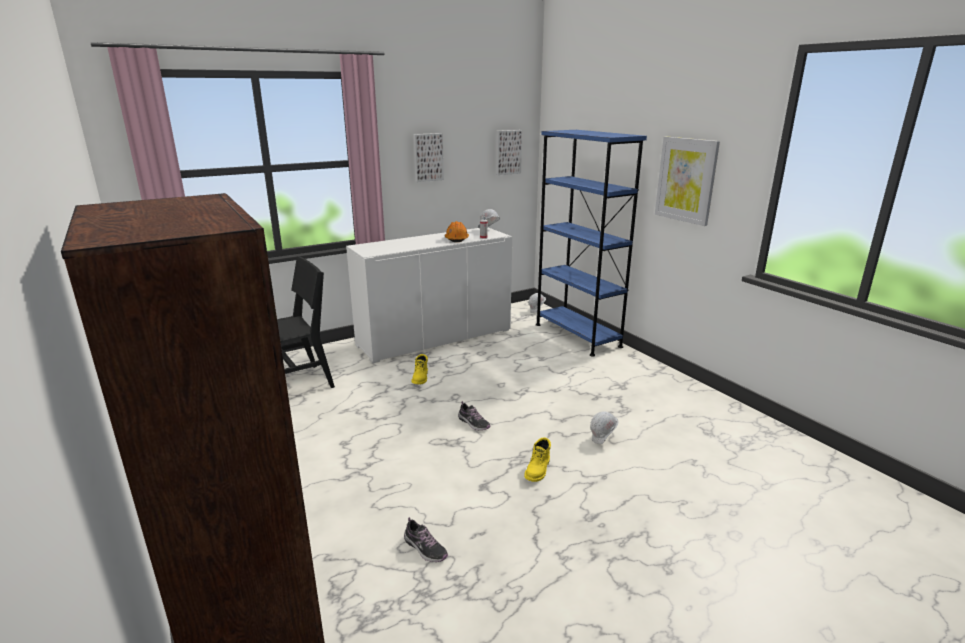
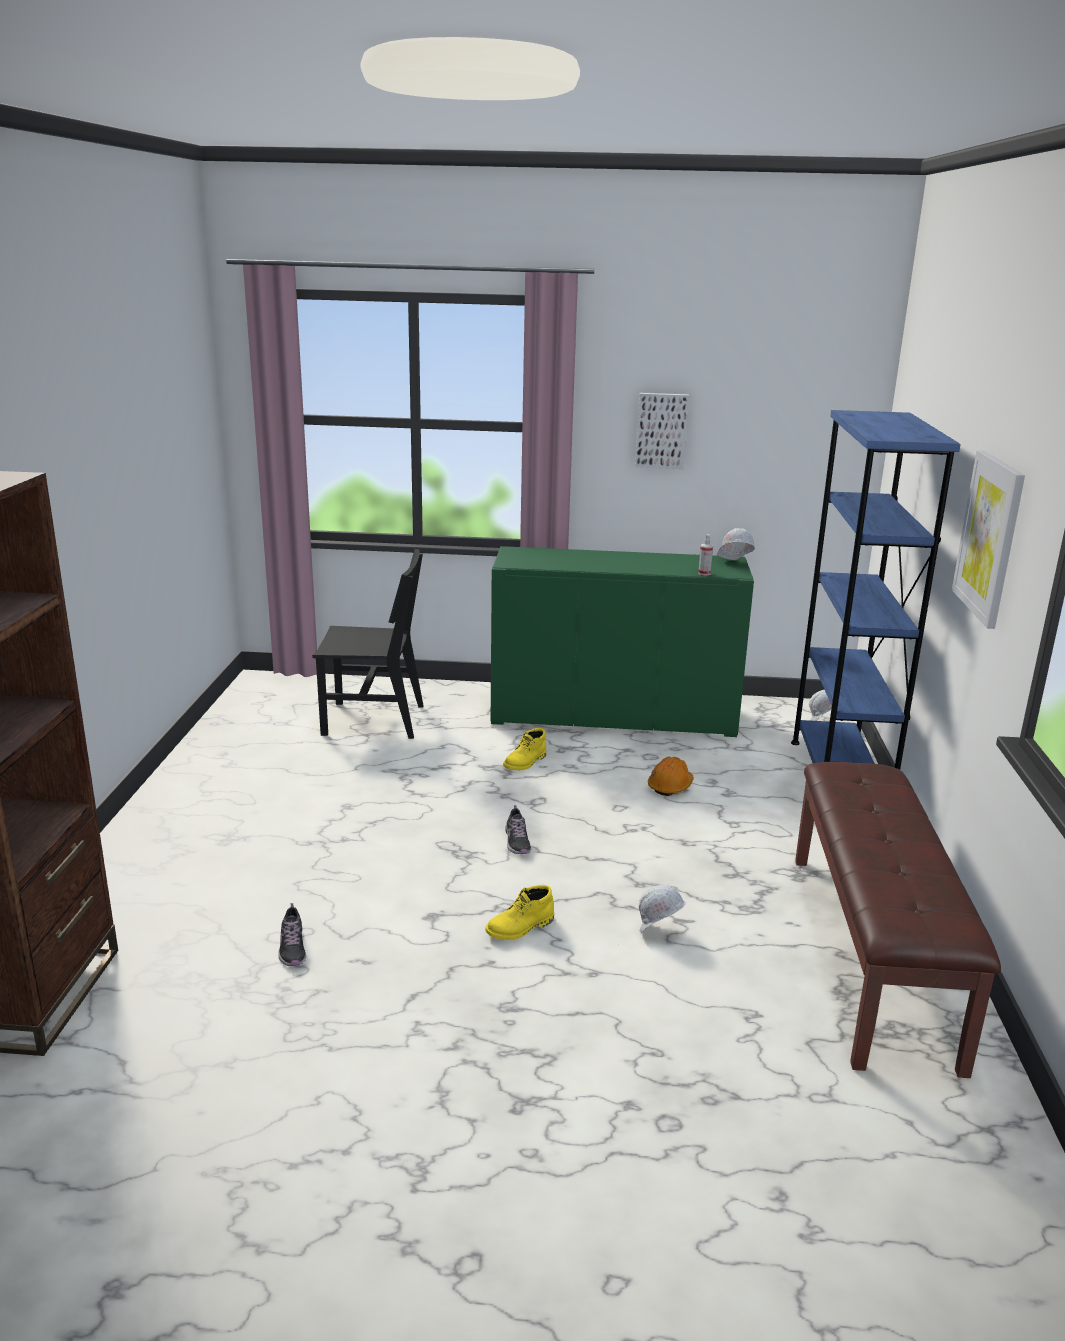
camera: 35 degrees right, 0 degrees up
(435, 338) = (613, 715): white cabinet -> green cabinet
(456, 239) = (660, 567): orange hard hat -> orange hard hat (670, 786)
(507, 152) = (817, 436): picture -> none
(695, 410) = (872, 954): none -> brown bench

